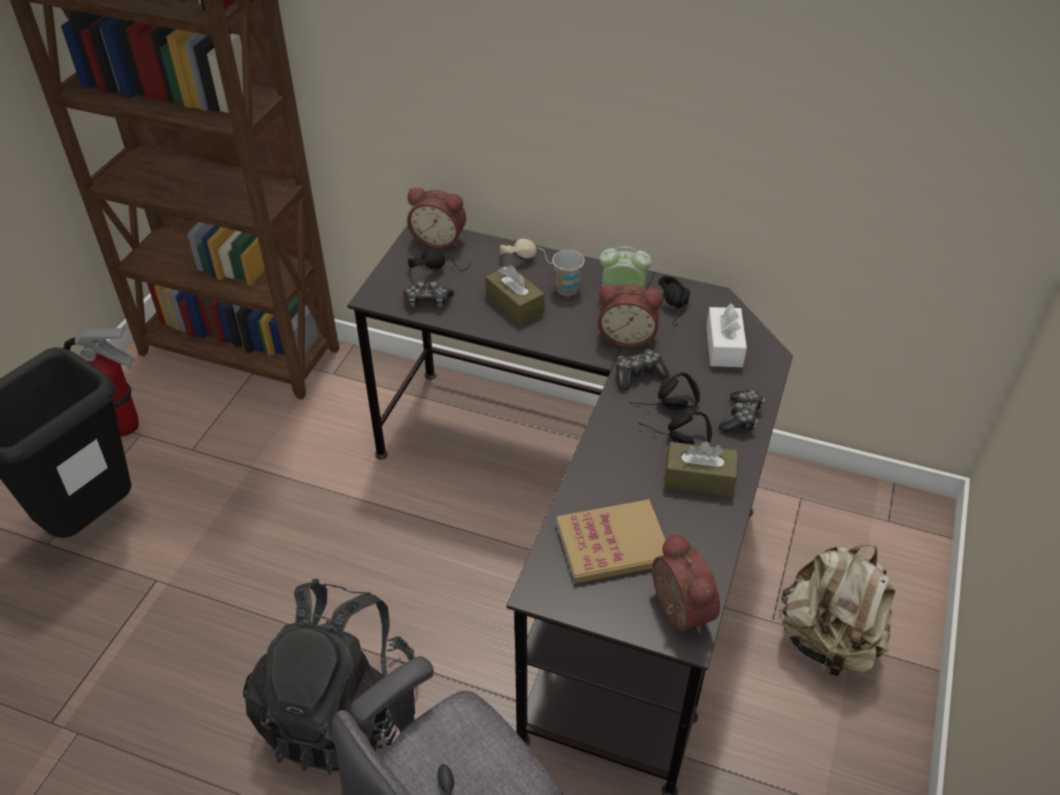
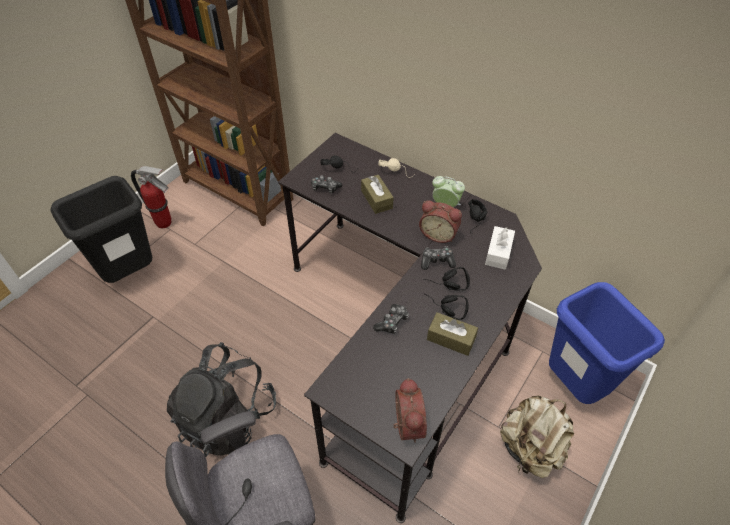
camera: 15 degrees right, 5 degrees up
(439, 239) = (346, 149): alarm clock -> none
(567, 289) = (412, 195): cup -> none
(612, 544) = (381, 370): book -> none
(741, 417) = (492, 303): game controller -> game controller (392, 322)
(862, 538) = (574, 386): none -> blue trash can

